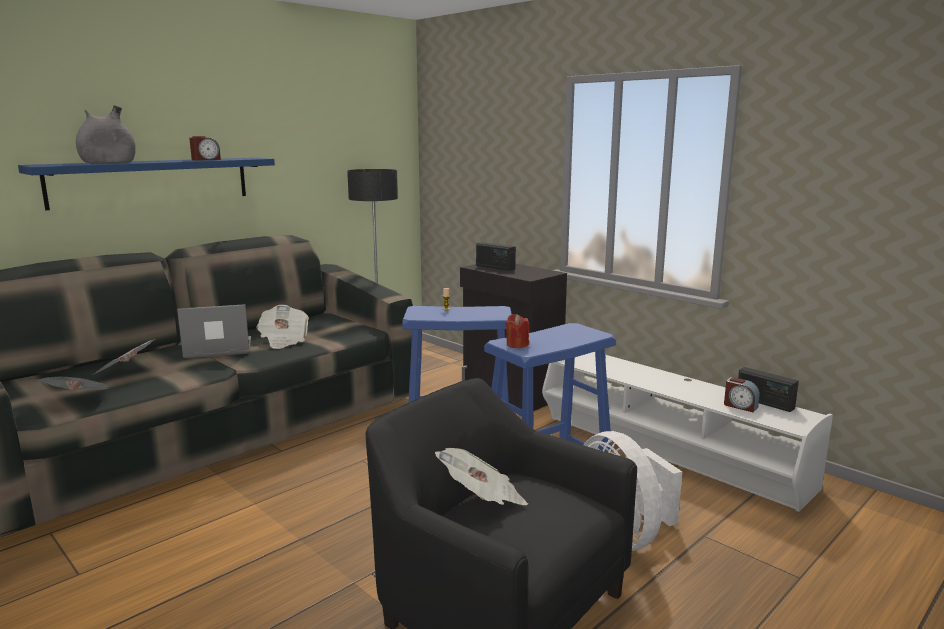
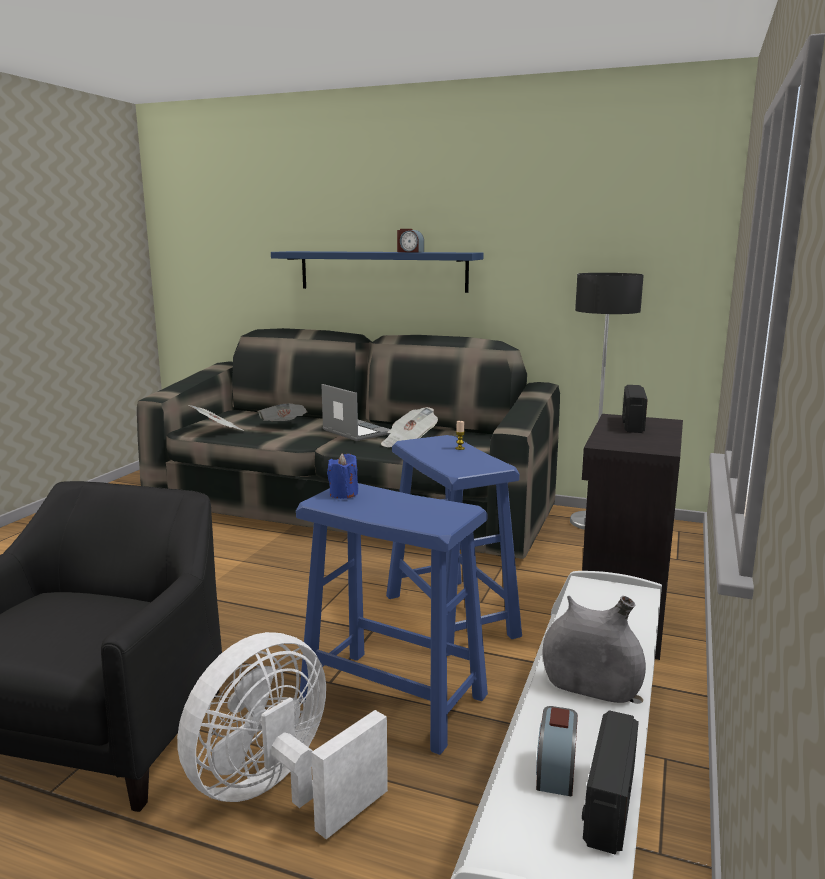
camera: 65 degrees right, 0 degrees up
(108, 163) = (333, 251): grey vase -> grey vase (590, 688)
(482, 499) = (87, 598): newspaper -> none
(517, 345) = (343, 494): red candle -> blue candle

